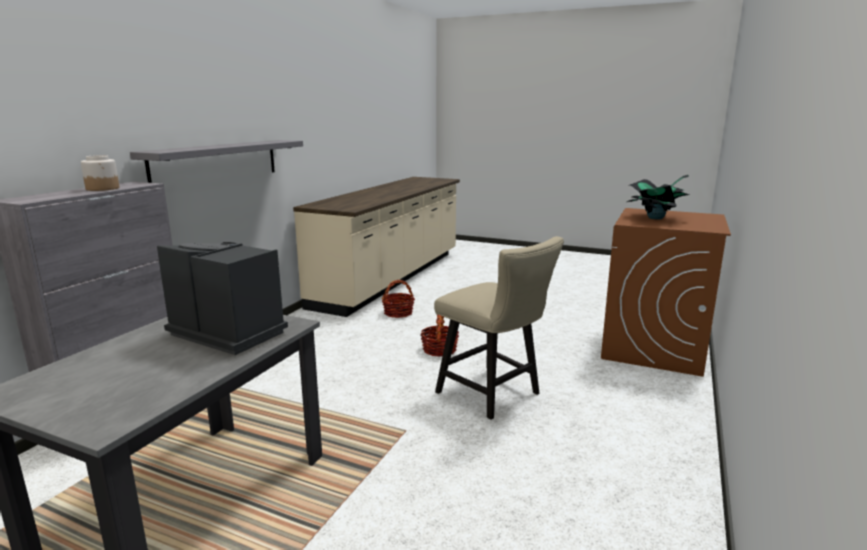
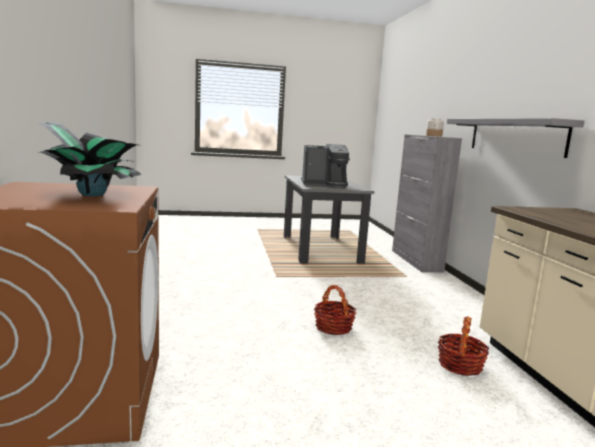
camera: 145 degrees right, 5 degrees down
(494, 395) = (244, 302): beige chair -> none

